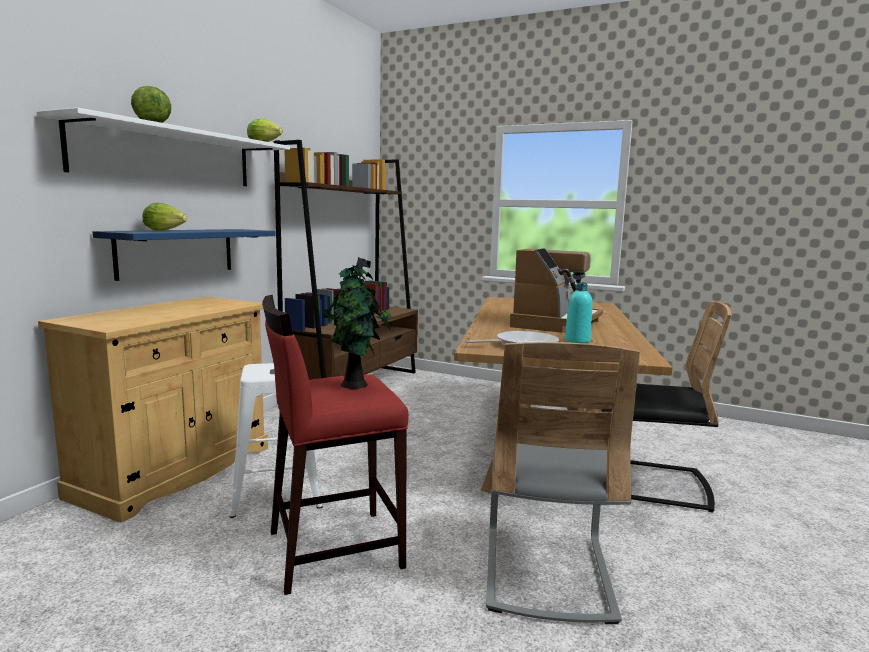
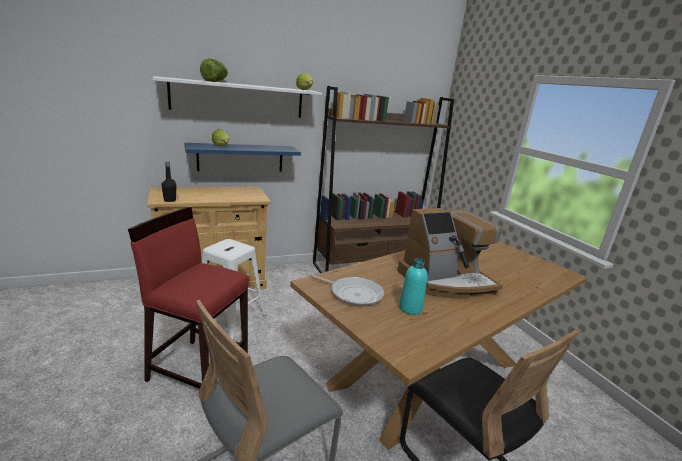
camera: 40 degrees right, 10 degrees up
(130, 324) = (169, 200): none -> black bottle
(356, 385) = (208, 280): potted plant -> none

